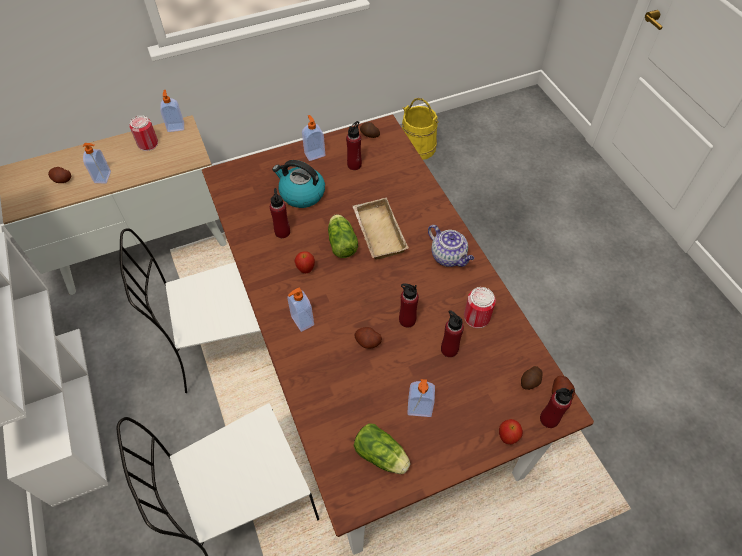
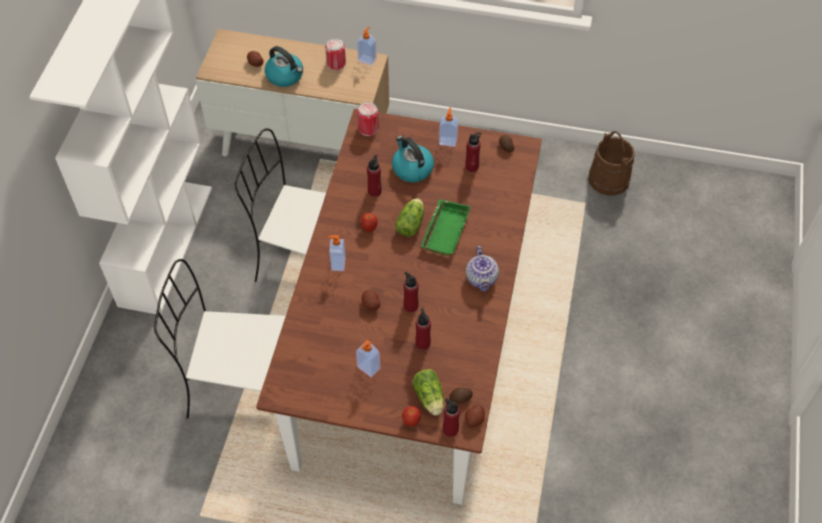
camera: 35 degrees right, 0 degrees up
(103, 177) = (285, 76): soap dispenser -> kettle
(377, 232) = (444, 230): beige tray -> green tray
(382, 456) = (320, 381): lettuce -> lettuce (429, 399)
(418, 147) = (609, 179): yellow bucket -> brown bucket
(476, 317) = (462, 333): can -> can (368, 128)

